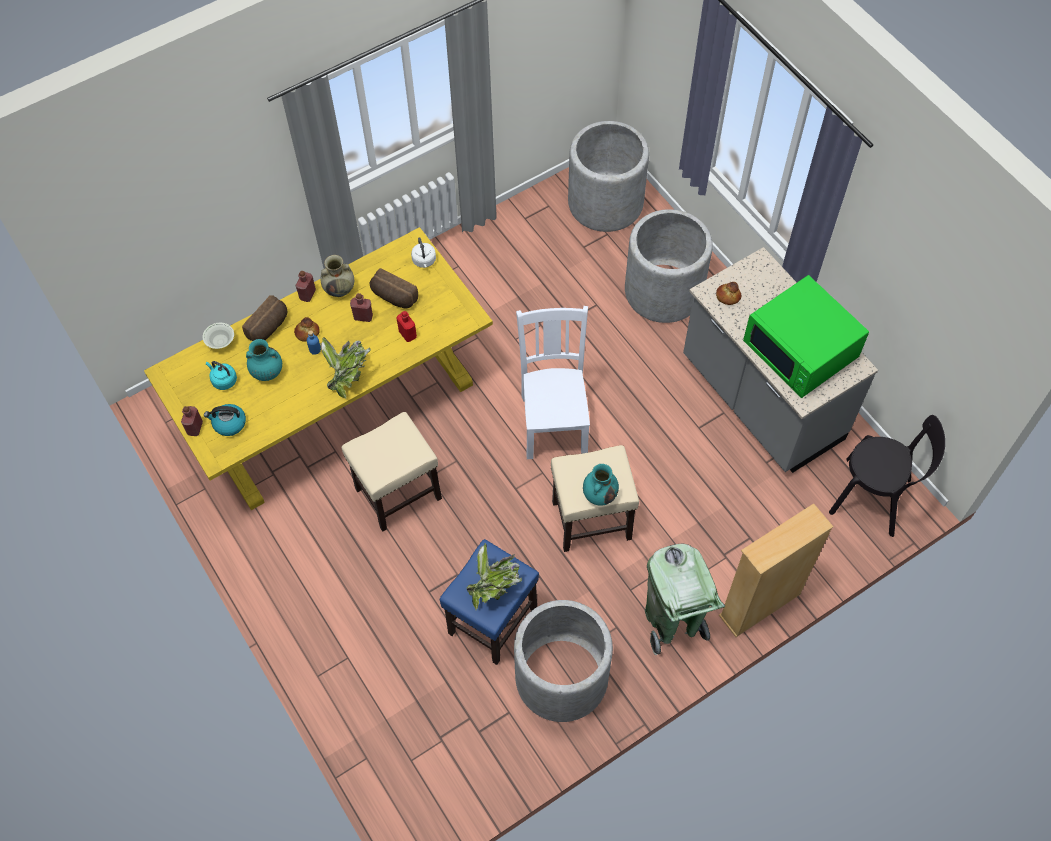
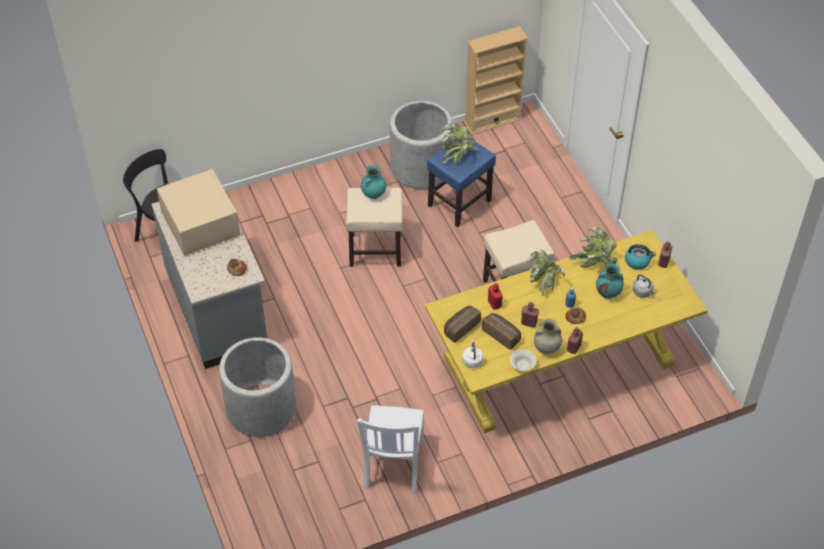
camera: 170 degrees left, 10 degrees down
(220, 342) = (646, 321): white bowl -> white bowl (522, 366)
(223, 380) = (643, 292): turquoise kettle -> grey kettle
(269, 327) = (606, 326): bread -> bread (460, 327)
(286, 412) = (594, 263): none -> potted plant
(554, 422) = (385, 319): white chair -> white chair (393, 466)
(605, 203) = (284, 502): grey planter -> none
(672, 622) = (338, 185): green trash can -> none
(760, 605) = (276, 185): beige bookcase -> beige bookcase (492, 121)
(801, 350) = (200, 224): green microwave -> beige microwave

